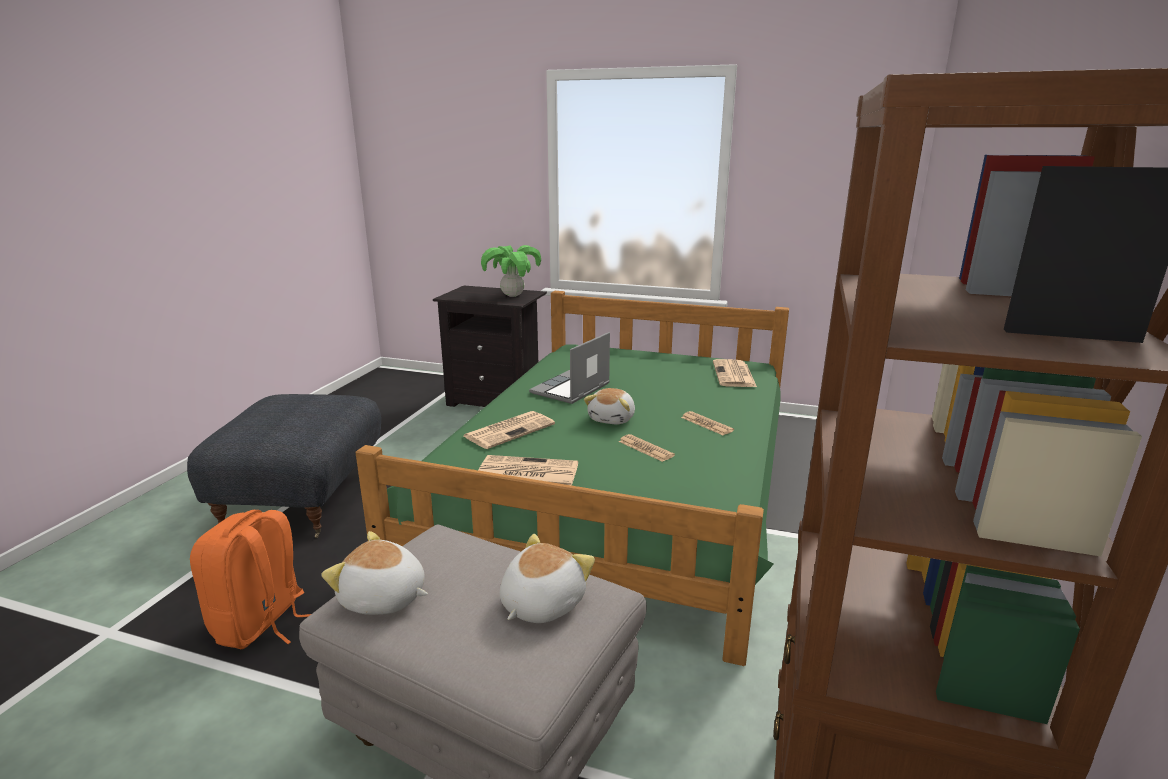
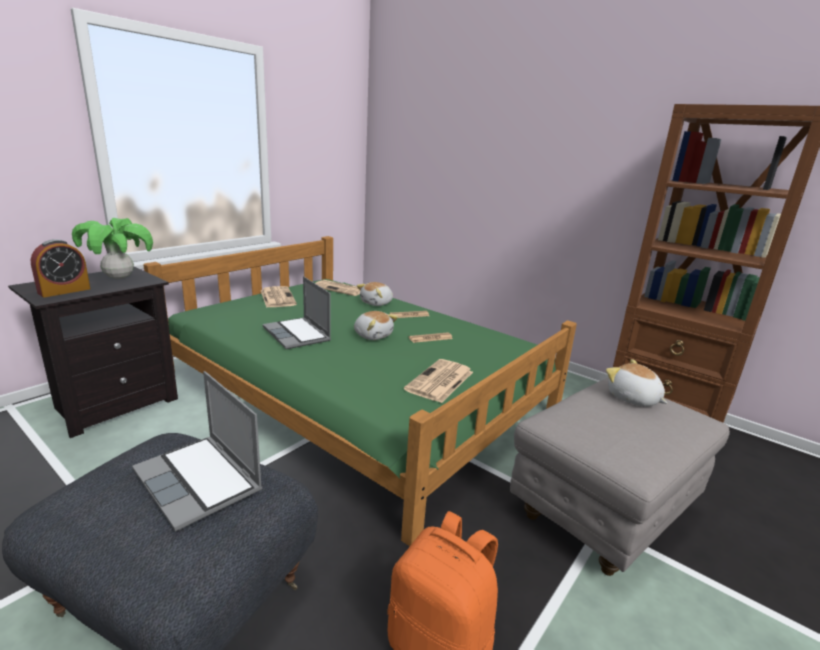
camera: 70 degrees left, 0 degrees up
(300, 419) = (200, 481): none -> laptop
(383, 599) = (631, 450): plush toy -> plush toy (377, 303)
(467, 295) = (64, 291): none -> alarm clock
(510, 430) = (355, 372): newspaper -> newspaper (277, 297)

